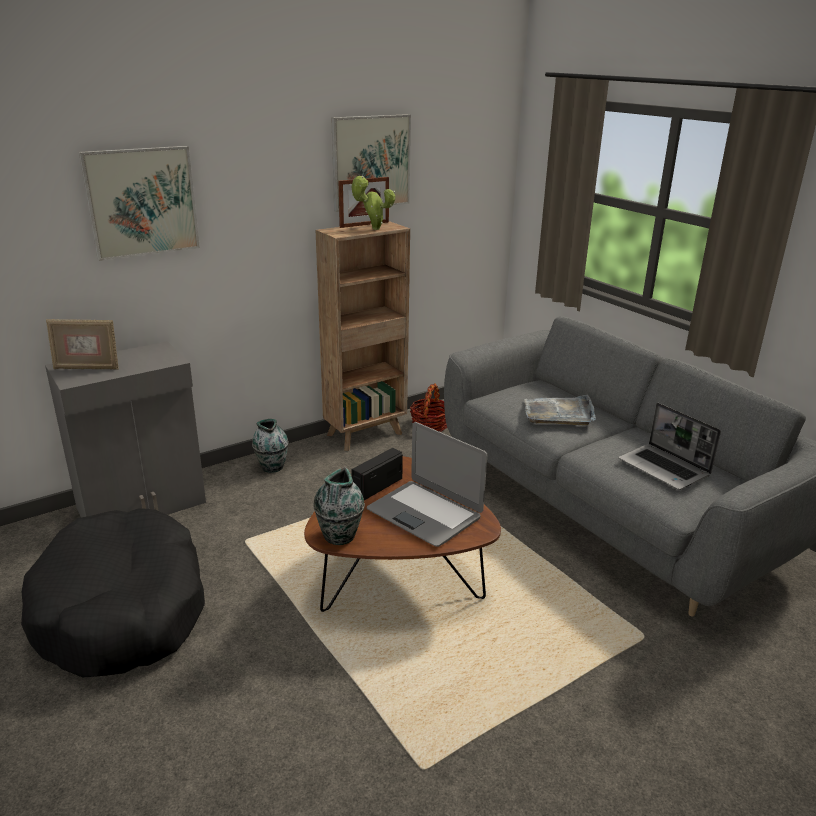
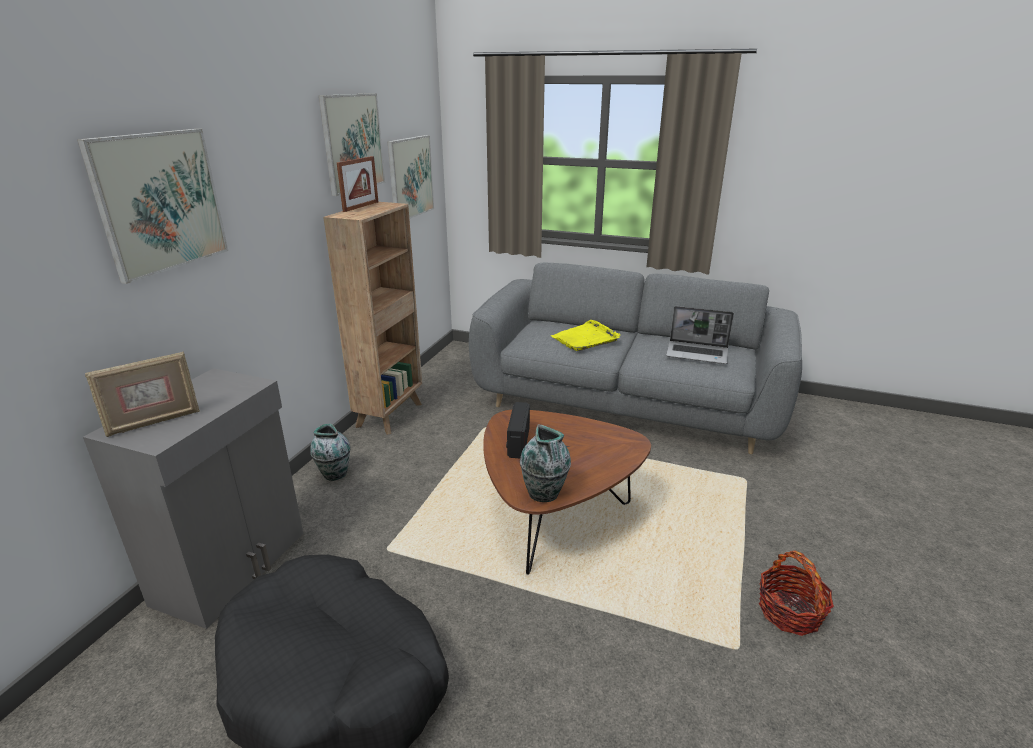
camera: 35 degrees left, 0 degrees up
(373, 229) = (378, 208): potted plant -> none
(425, 513) = (581, 447): laptop -> none
(430, 425) = (436, 389): basket -> basket (790, 612)
(454, 200) = (410, 177): none -> picture
(559, 413) = (585, 338): grey tray -> yellow tray

